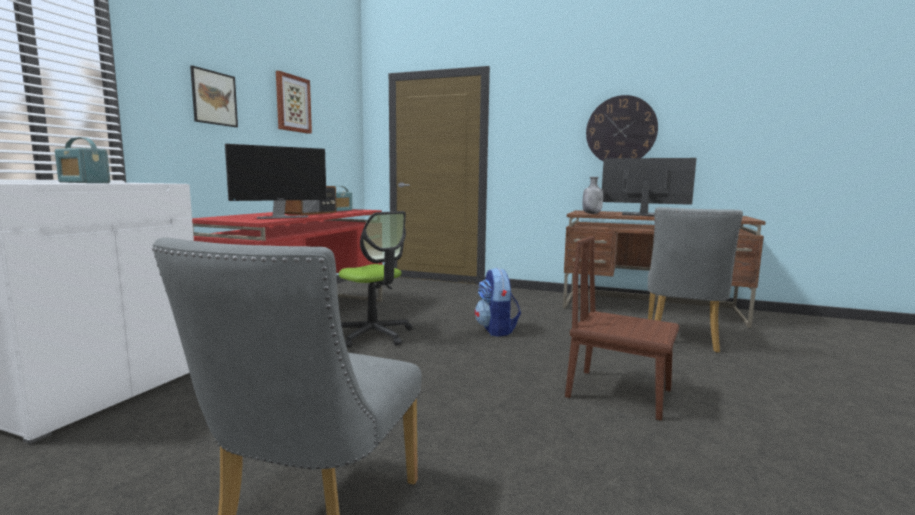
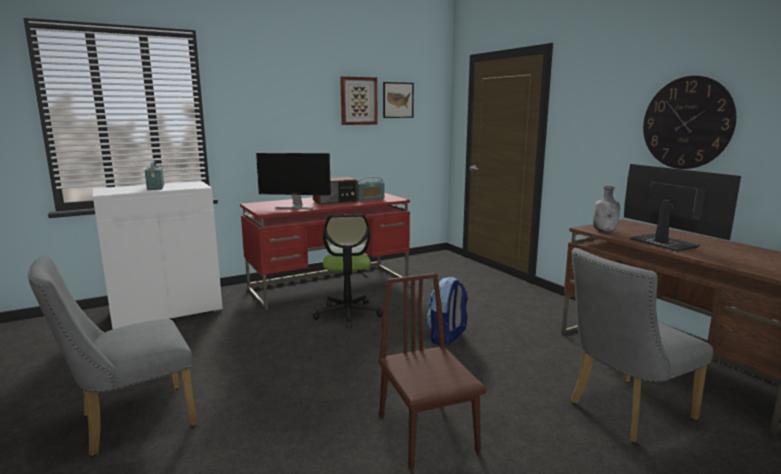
camera: 40 degrees right, 5 degrees up
(214, 98) = (279, 110): picture -> picture (398, 100)

